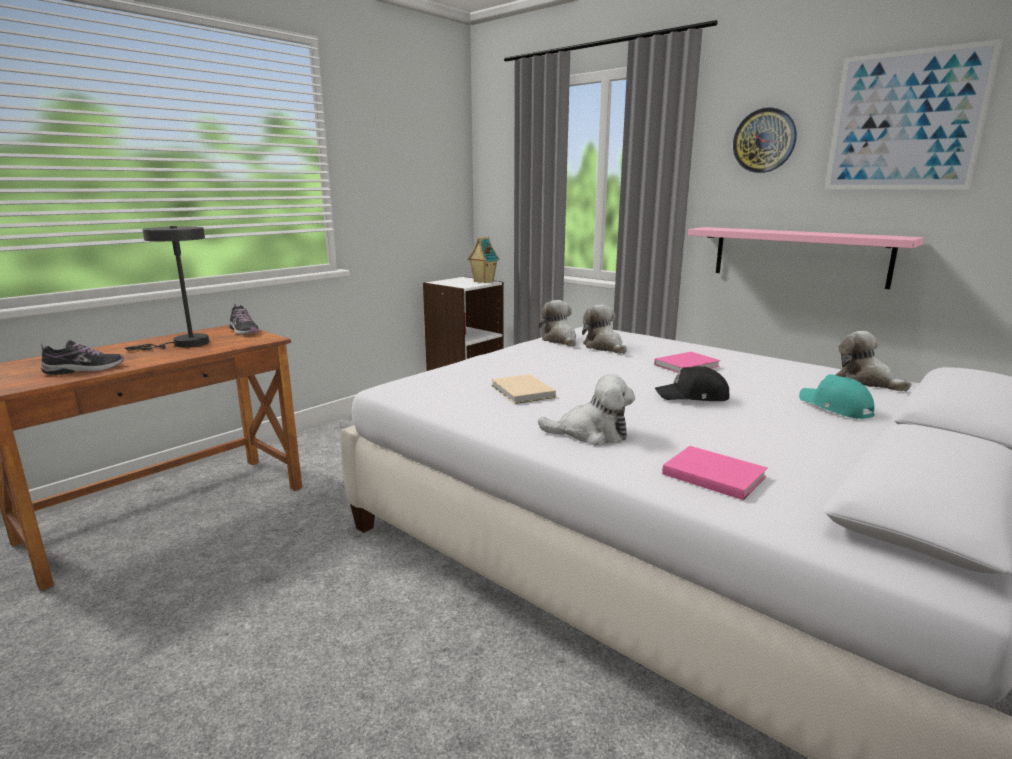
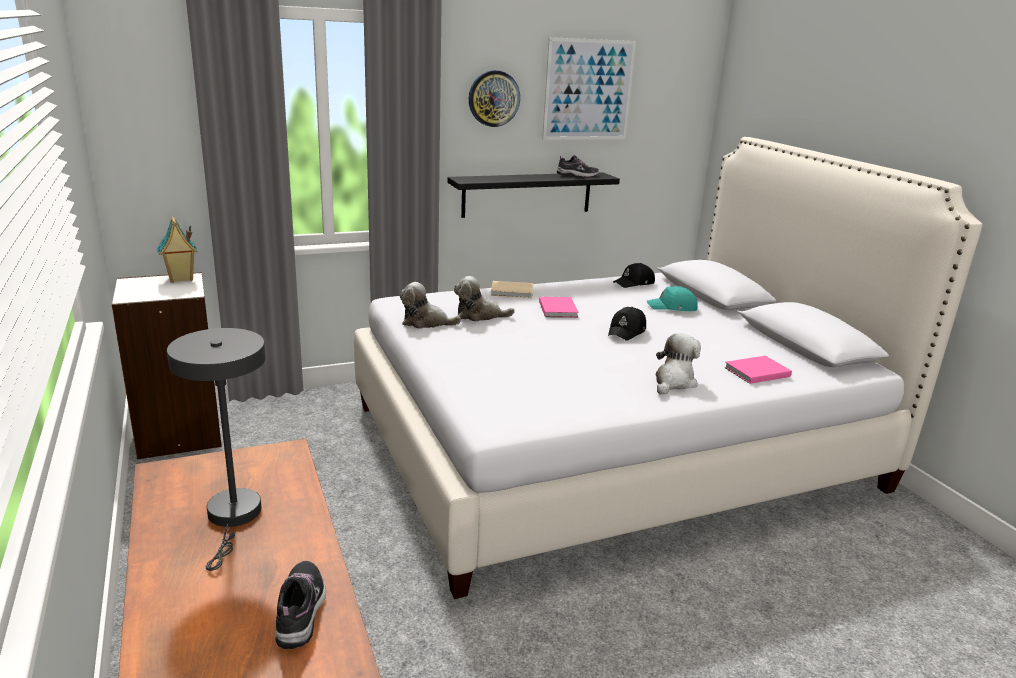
camera: 65 degrees left, 5 degrees up
(244, 331) = (207, 464): shoe -> shoe (577, 175)
(522, 392) = (565, 378): beige book -> beige book (513, 292)
(799, 256) = (527, 194): pink shelf -> black shelf
(866, 381) = (634, 283): plush toy -> black cap

